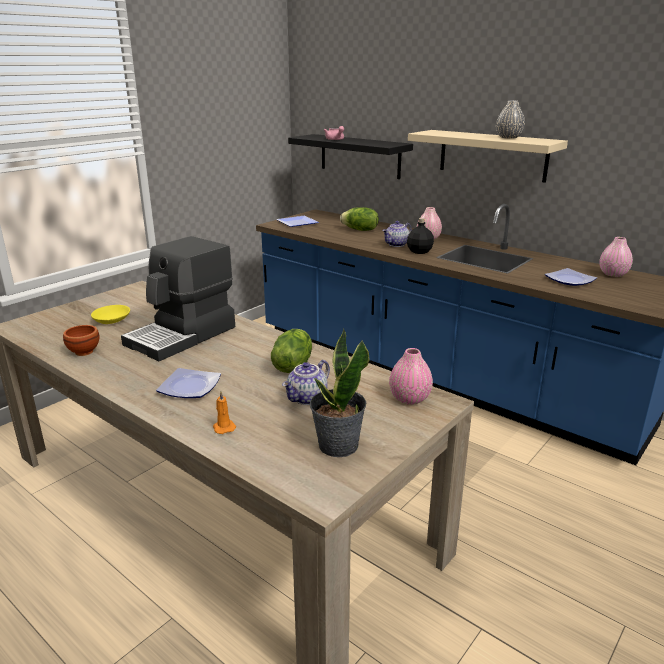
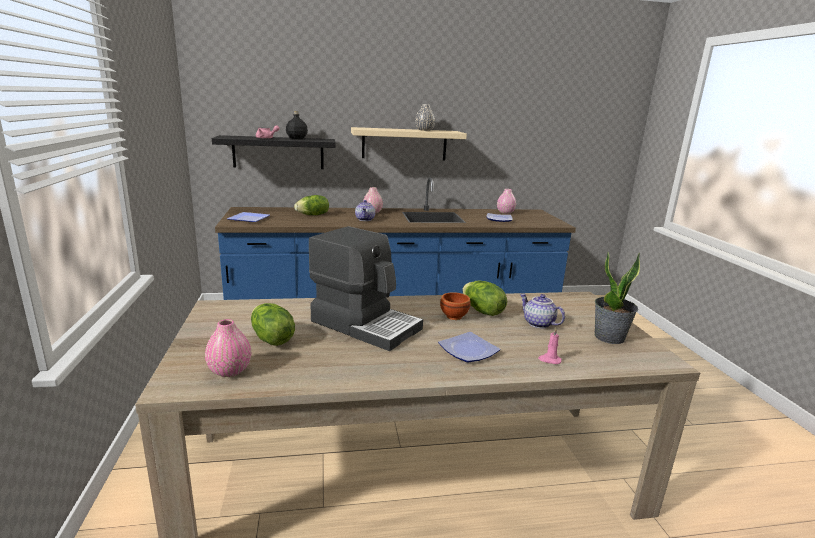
camera: 50 degrees left, 5 degrees down
(84, 351) = (321, 369): brown bowl -> brown bowl (453, 316)
(111, 321) = (271, 339): yellow bowl -> lettuce
(183, 336) = (366, 324): coffee machine -> coffee machine turned 45 degrees counterclockwise
(223, 427) = (549, 360): orange candle -> pink candle
(307, 398) = (538, 323): teapot -> teapot turned 150 degrees clockwise
(409, 398) = (570, 302): pink vase -> pink vase (230, 370)
(419, 251) = (390, 221): black bottle -> black bottle (296, 138)

